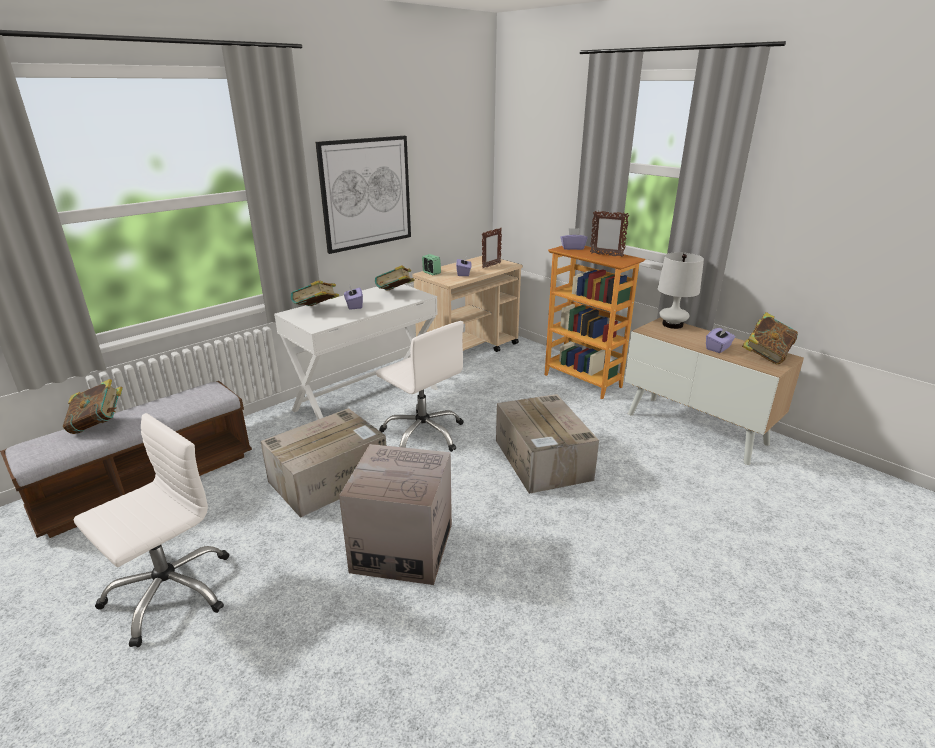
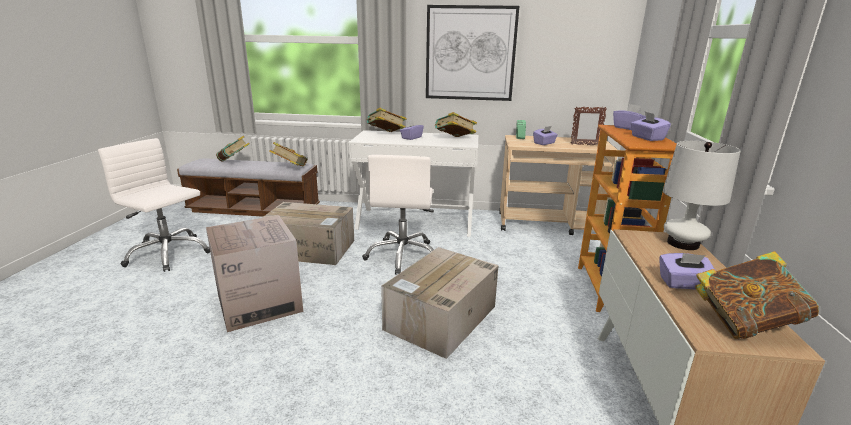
camera: 50 degrees right, 5 degrees down
(169, 592) = (168, 254): white office chair -> white office chair turned 150 degrees counterclockwise
(210, 397) = (290, 168): none -> book
(606, 255) = (647, 138): picture frame -> purple tissue box

